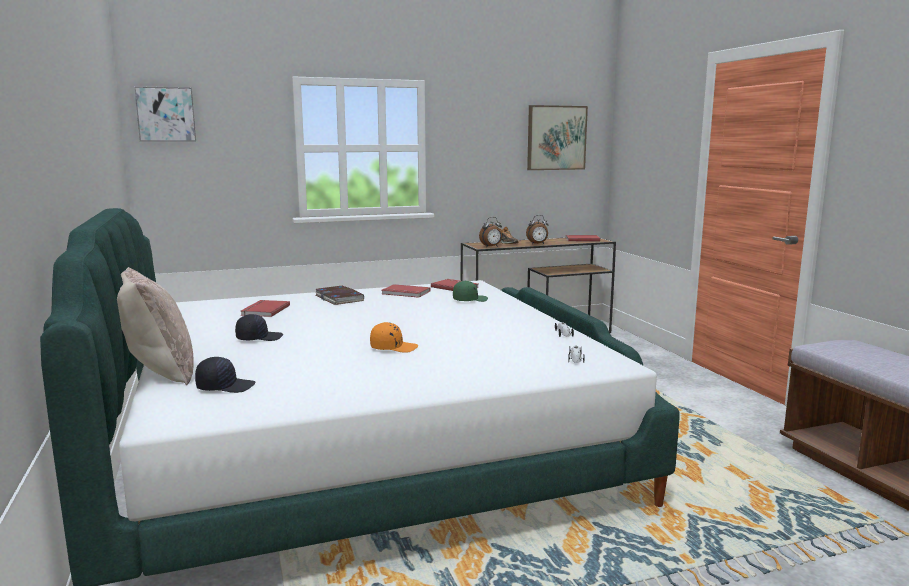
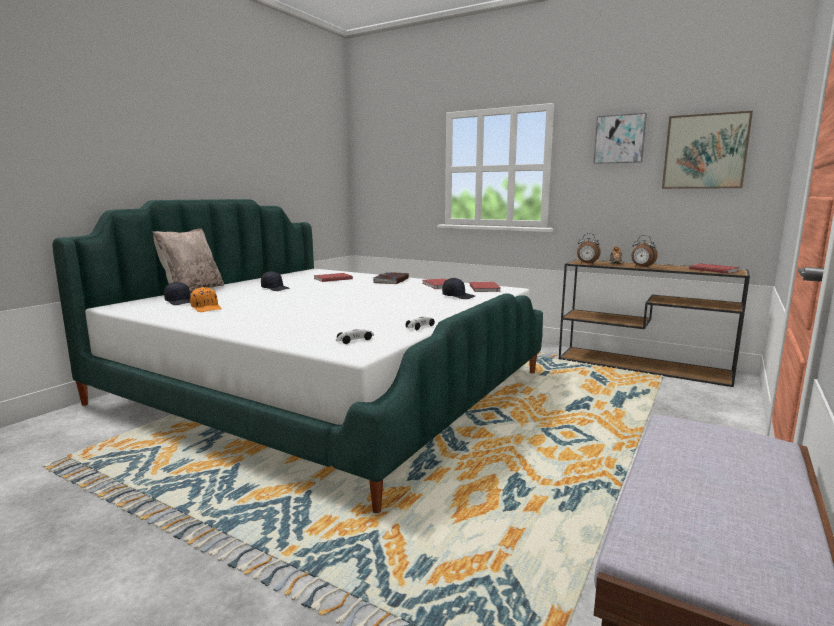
camera: 50 degrees right, 0 degrees up
(166, 114) = (370, 148): picture -> picture (619, 139)
(393, 348) = (300, 307): orange cap -> orange cap (207, 308)
(469, 300) = (458, 296): green cap -> black cap

